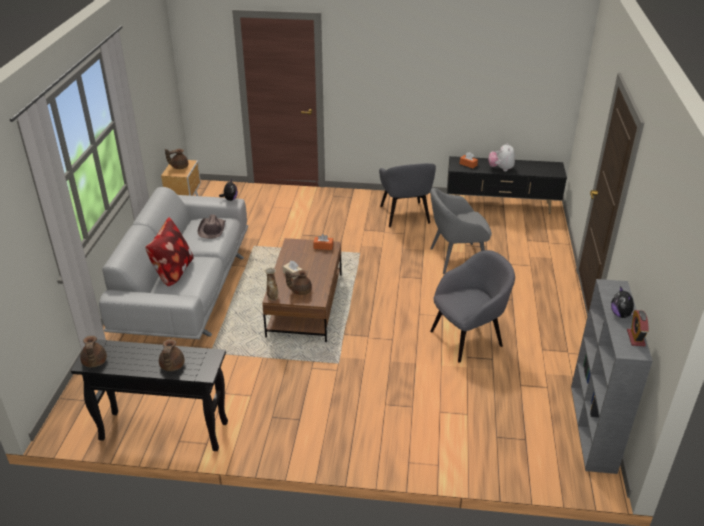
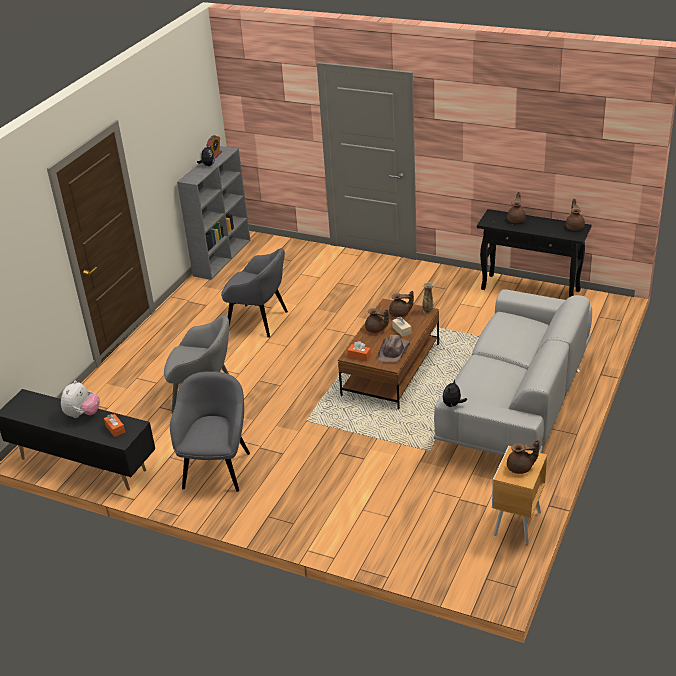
camera: 160 degrees left, 0 degrees up
(172, 272) = (524, 339): pillow -> none
(212, 229) = (479, 379): brown hat -> brown hat (394, 351)
(318, 272) = (376, 330): none -> brown teapot
(467, 338) = (259, 321): grey armchair -> grey armchair turned 150 degrees counterclockwise

